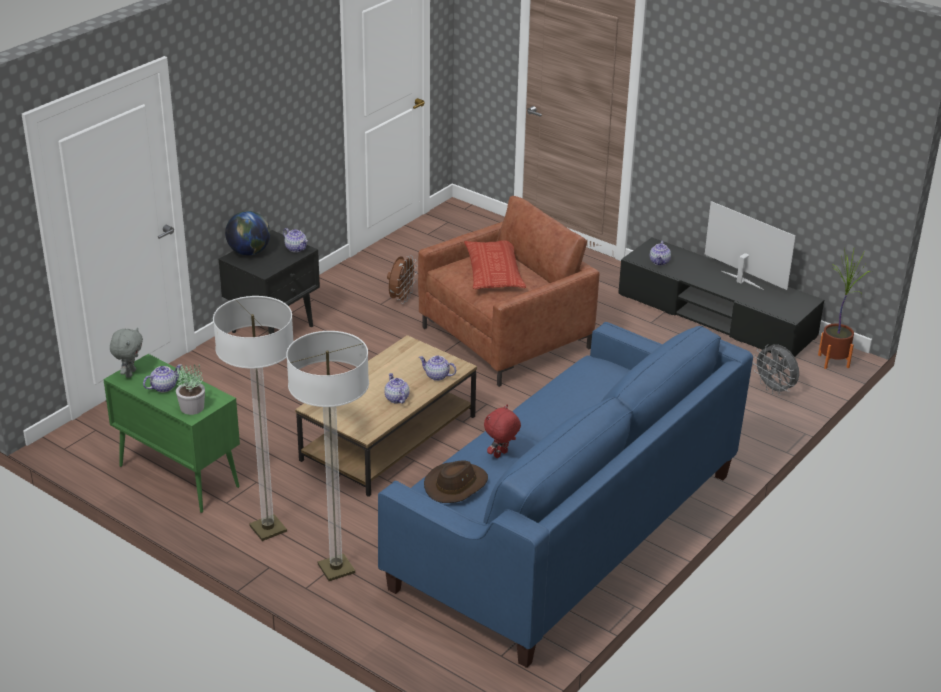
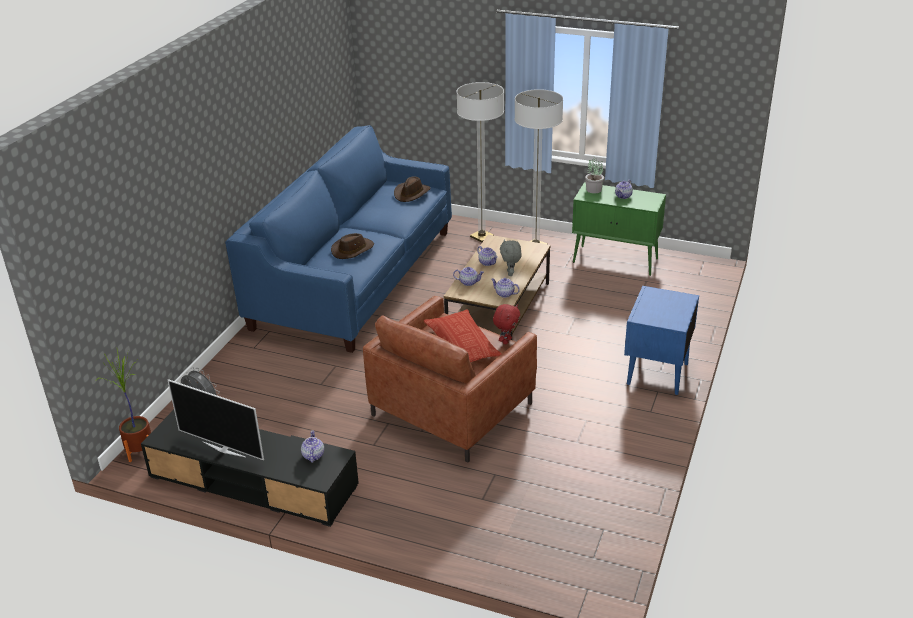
camera: 165 degrees right, 0 degrees up
(130, 373) = (653, 199): grey plush toy -> grey plush toy (510, 273)
(249, 252) = (681, 306): globe -> none
(274, 328) = (656, 374): black nightstand -> blue nightstand
(296, 248) = (645, 317): teapot -> teapot (504, 294)
(401, 298) = (571, 431): brown fan -> none
(501, 455) = (392, 211): red plush toy -> red plush toy (506, 341)
(578, 399) = (352, 250): none -> brown hat

